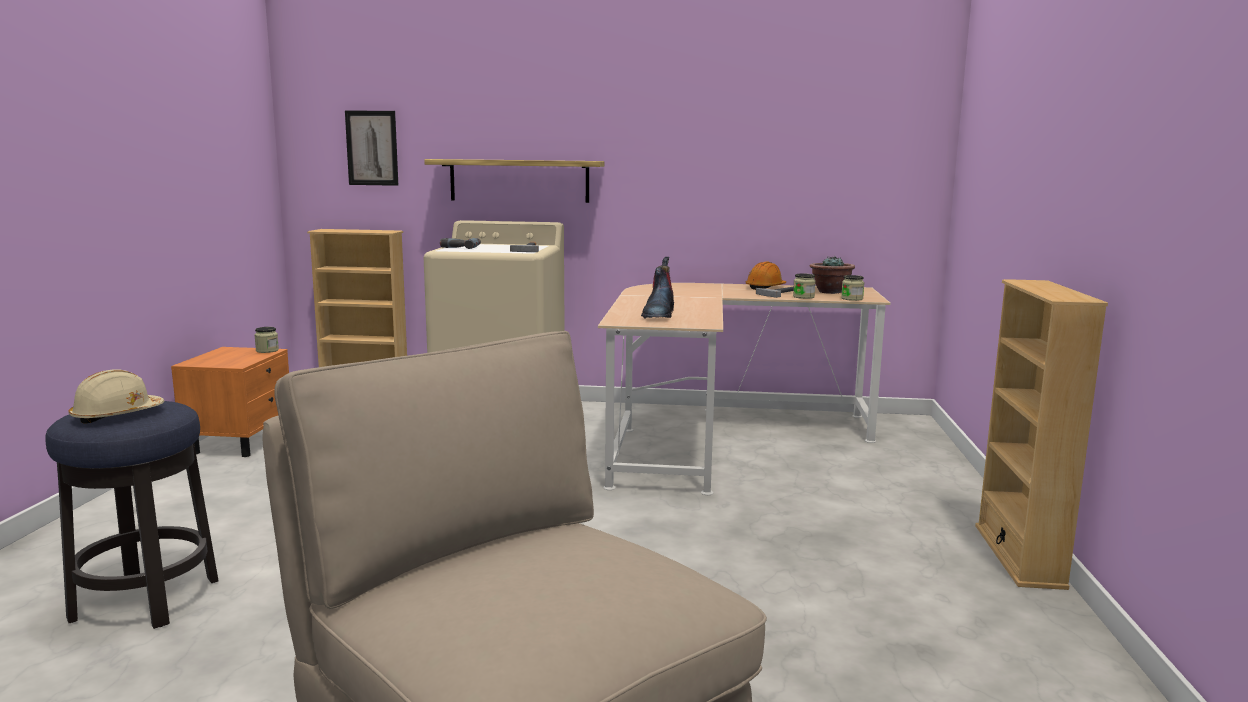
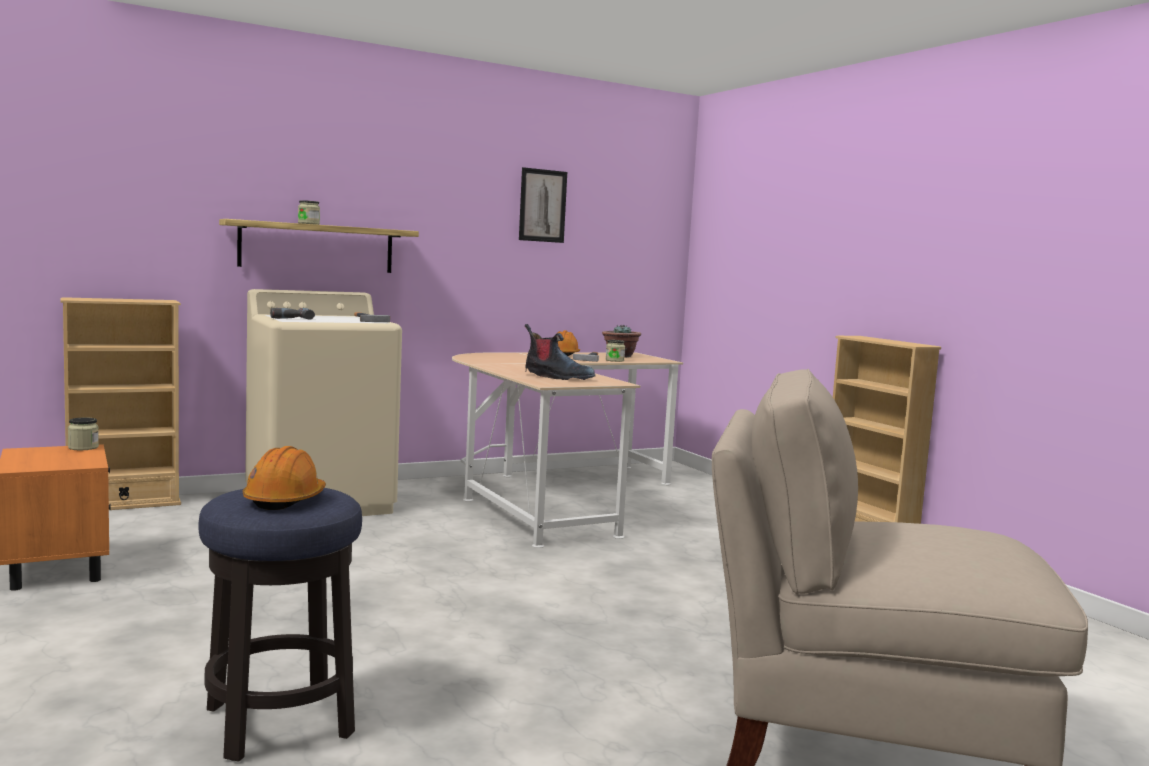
camera: 35 degrees left, 5 degrees down
(117, 415) = (285, 500): beige hard hat -> orange hard hat
(372, 148) = (137, 201): picture -> picture (542, 205)
(658, 314) = (557, 377): boot -> boot turned 45 degrees counterclockwise
(852, 299) = (651, 360): jar -> jar (308, 224)

